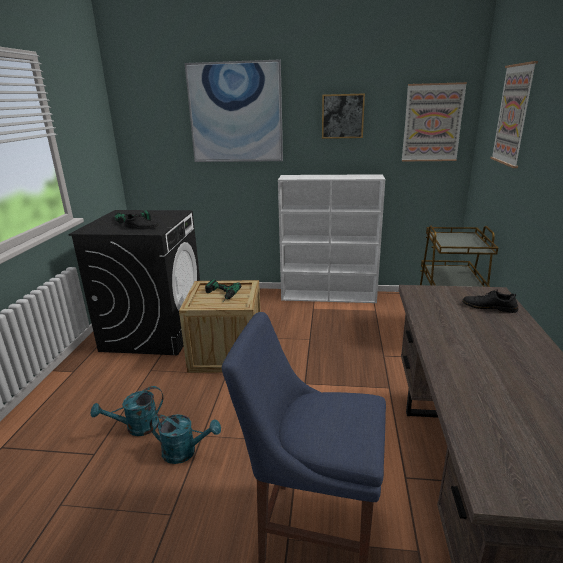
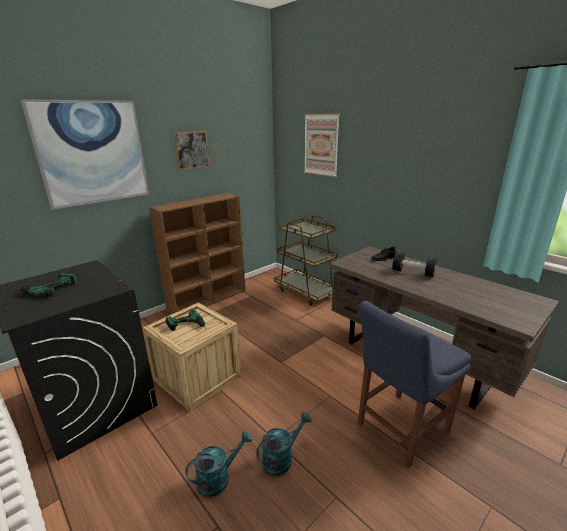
camera: 50 degrees left, 0 degrees up
(137, 428) = (219, 477): turquoise watering can -> turquoise watering can turned 135 degrees counterclockwise
(141, 227) = (88, 291): black shoe -> none
(329, 296) = (208, 299): white bookcase -> brown bookcase
(432, 123) = (250, 151): picture -> none
(489, 339) = (413, 272): none -> black dumbbell

